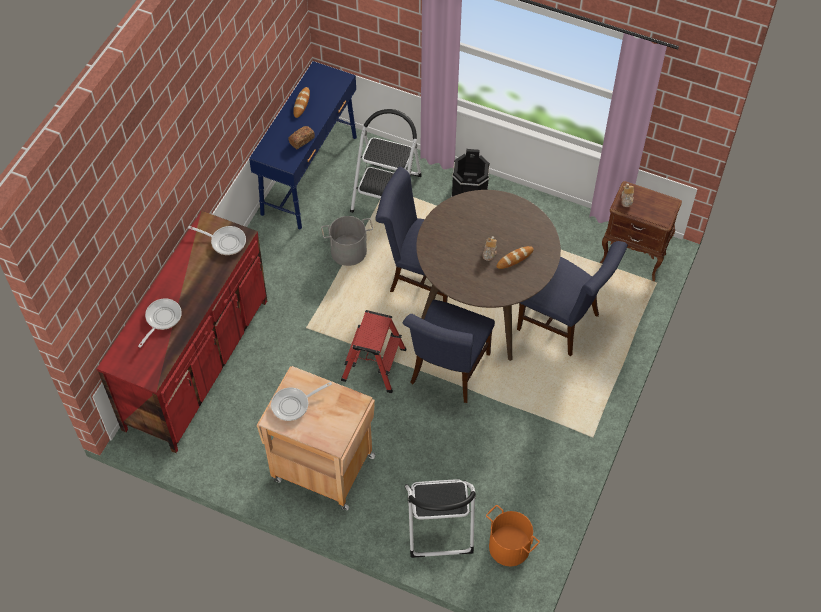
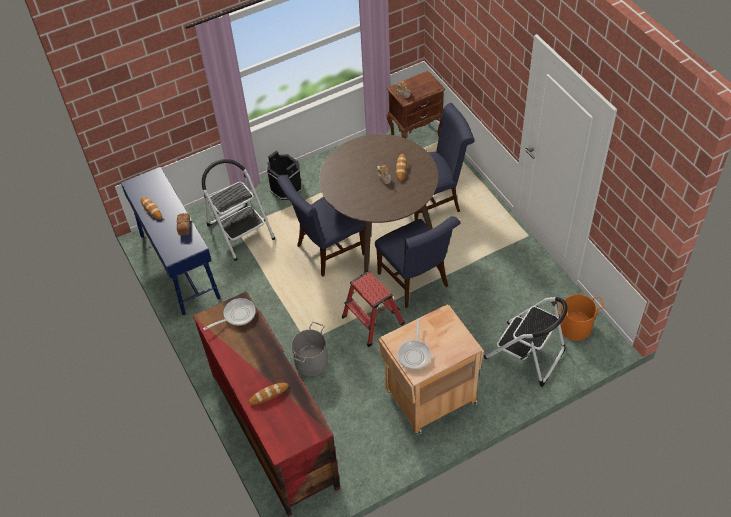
camera: 50 degrees left, 5 degrees down
(161, 319) = (268, 395): frying pan -> bread
(348, 251) = (266, 281): grey bucket -> grey bucket (311, 361)

